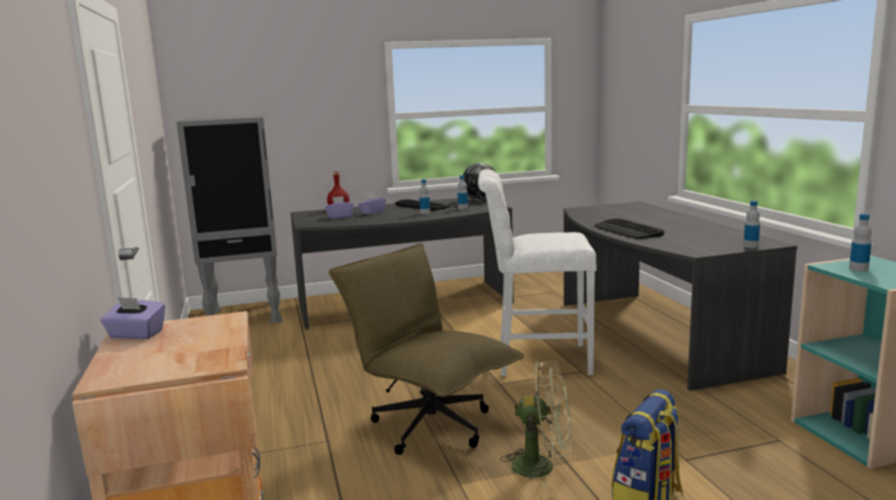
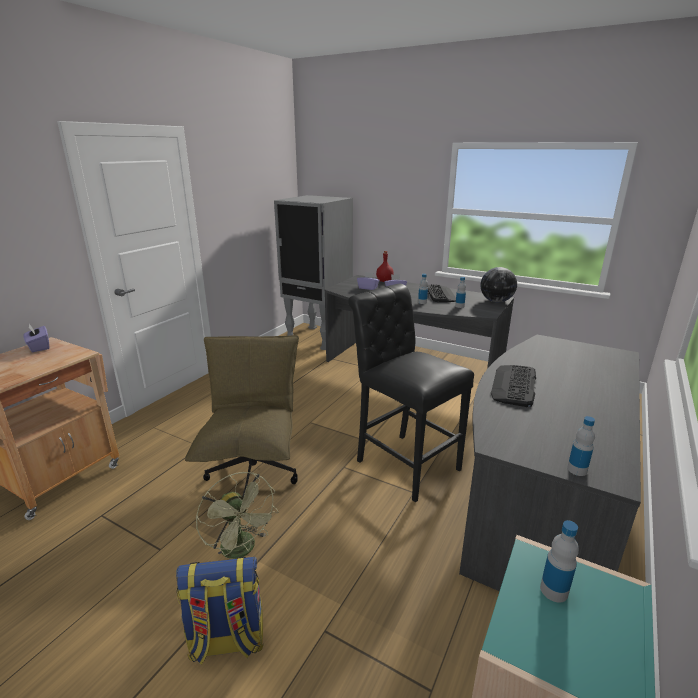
camera: 45 degrees right, 10 degrees up
(536, 359) = (404, 462): white stool -> black stool

